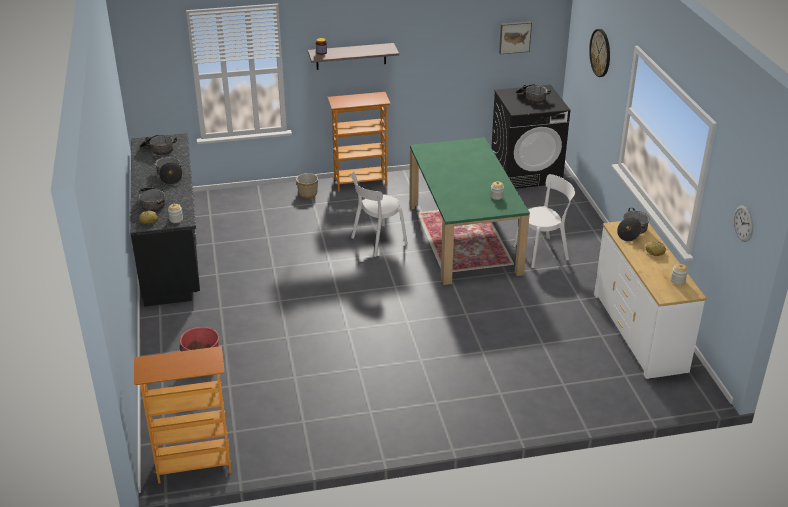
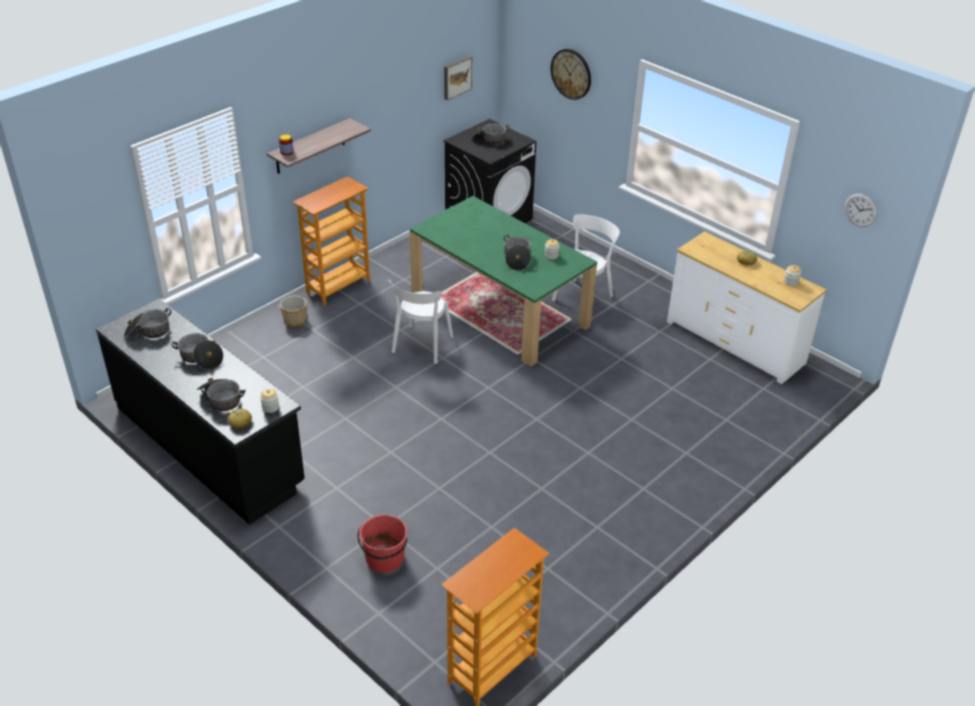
camera: 35 degrees left, 5 degrees up
(632, 231) = (708, 248): cooking pot -> cooking pot (517, 259)

